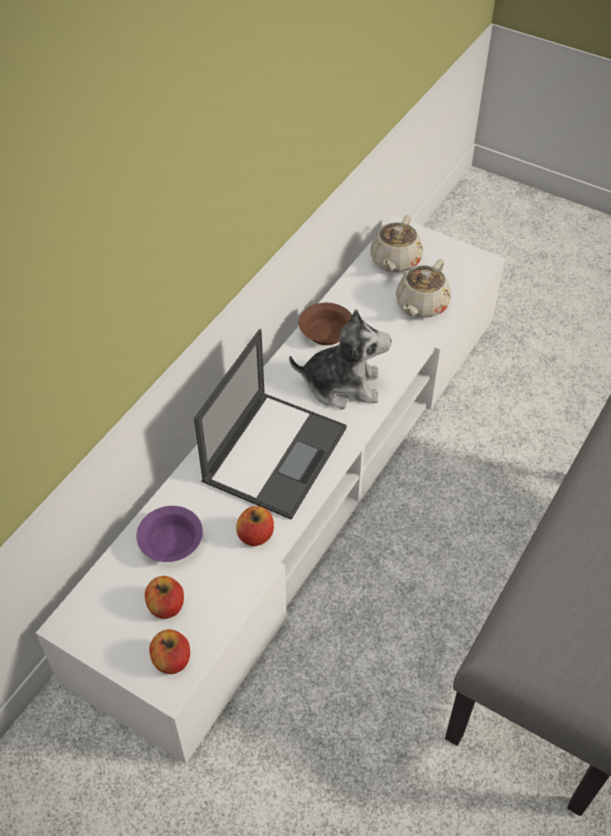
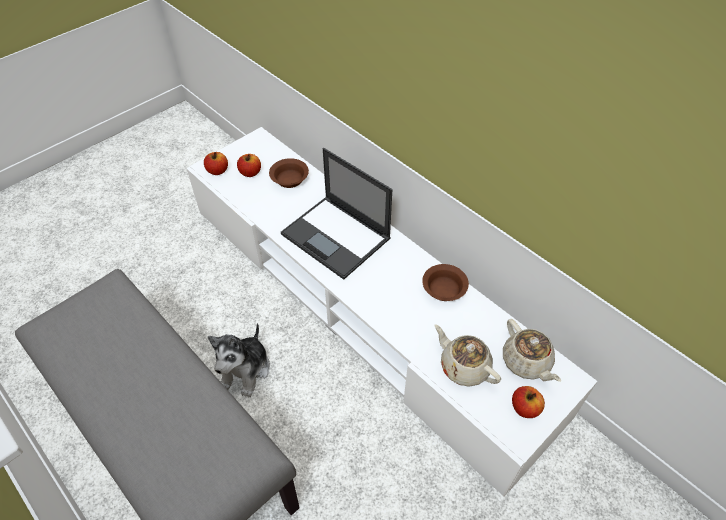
camera: 105 degrees right, 0 degrees up
(170, 543) = (290, 179): purple bowl -> brown bowl
(256, 535) = (277, 216): apple -> apple (525, 408)
(342, 385) = (386, 287): plush toy -> plush toy (246, 370)
(395, 261) = (526, 362): beige teapot -> beige teapot turned 150 degrees counterclockwise

